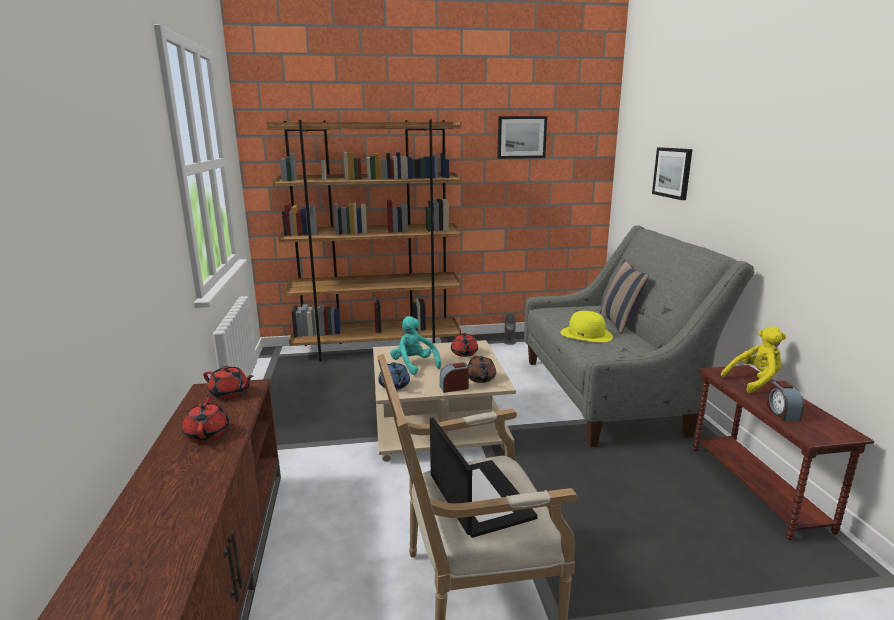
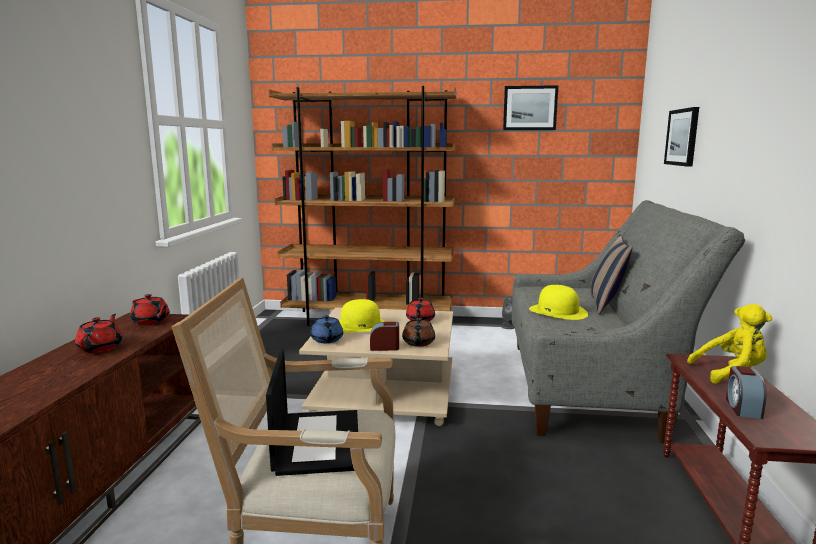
camera: 15 degrees right, 5 degrees down
(414, 365) = (360, 325): turquoise plush toy -> yellow hat

